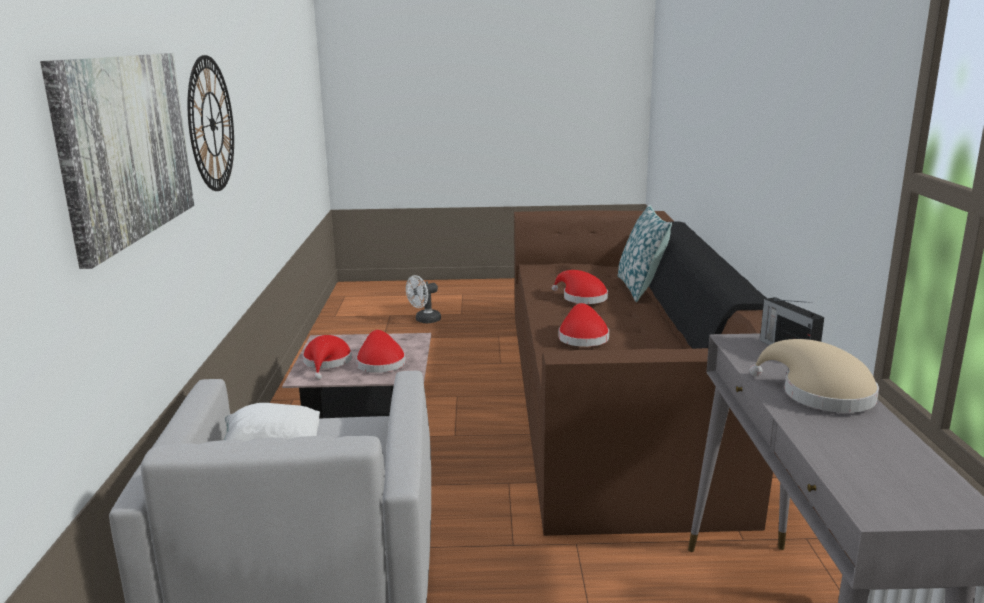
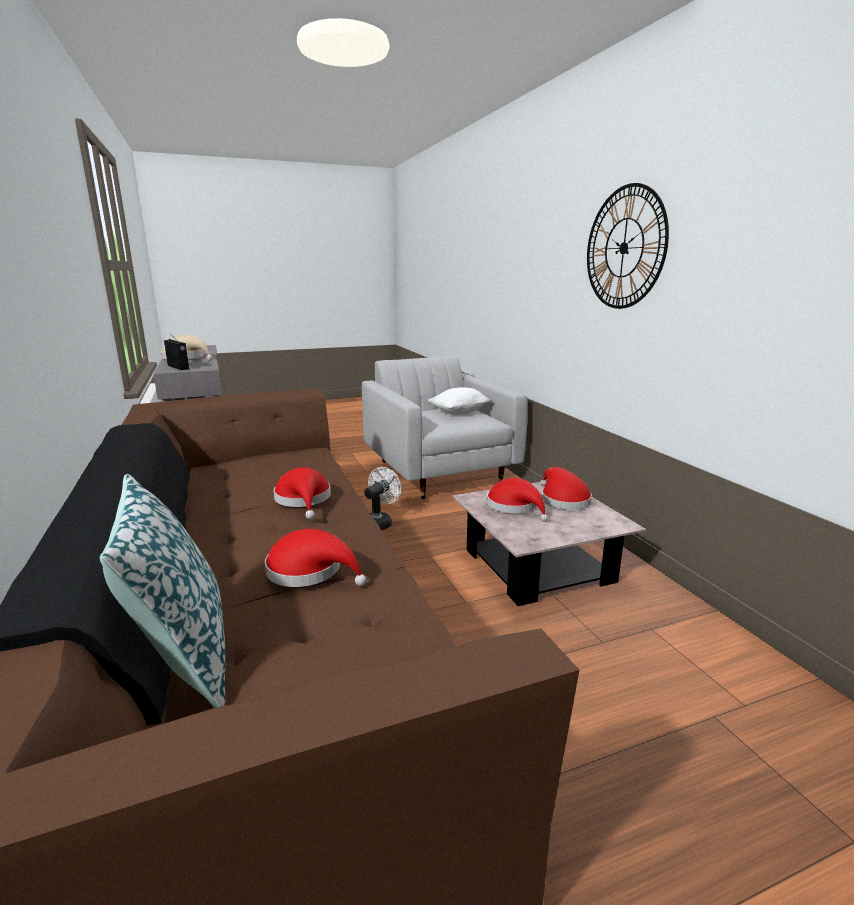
camera: 160 degrees right, 0 degrees up
(127, 147) = (531, 249): picture -> none
(424, 320) = (740, 829): white fan -> white fan (380, 522)

